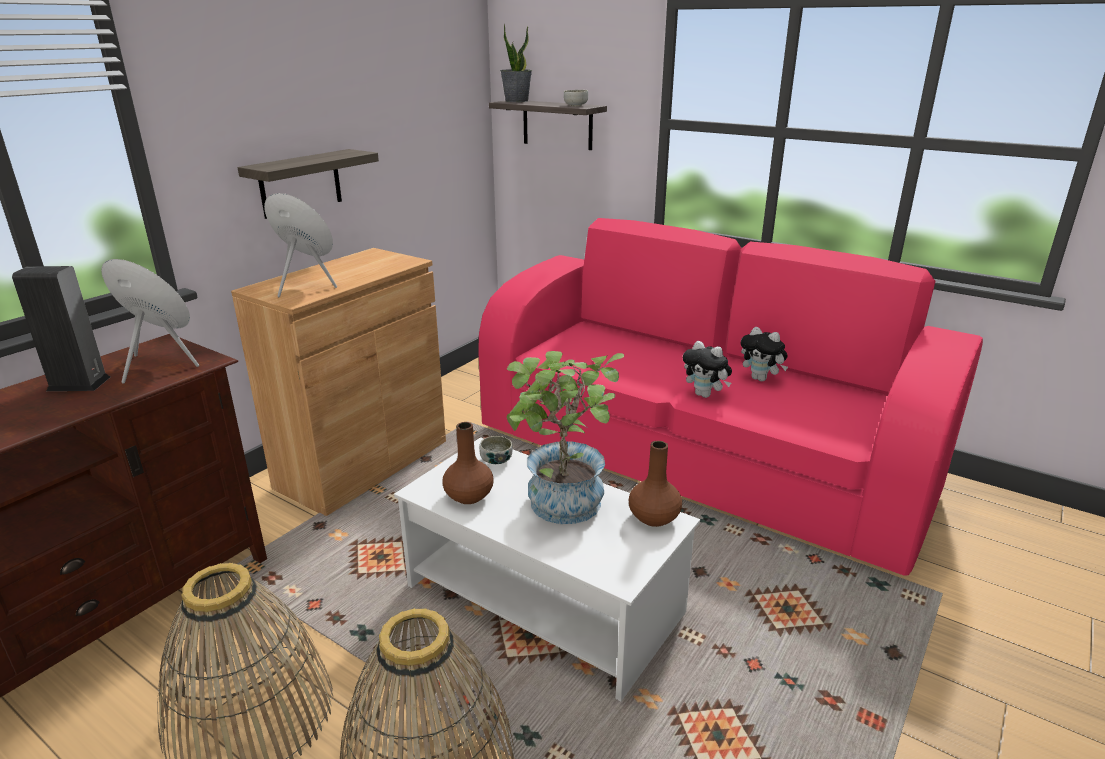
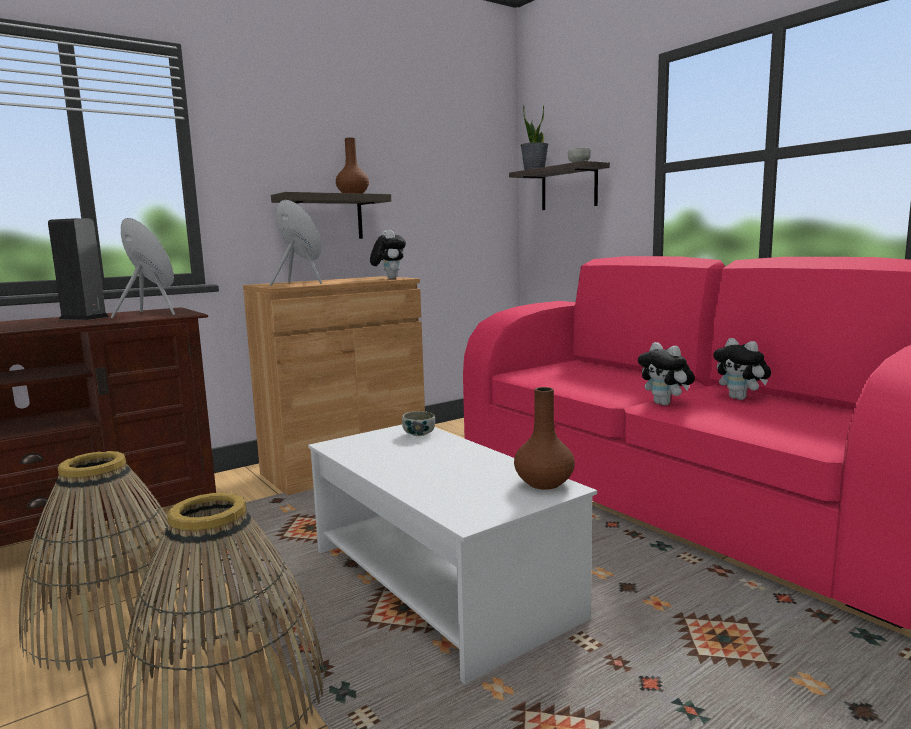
camera: 20 degrees right, 15 degrees down
(397, 263) = (388, 278): none -> plush toy
(469, 496) = (372, 452): brown vase -> brown vase (353, 194)
(561, 509) = (451, 468): potted plant -> none

